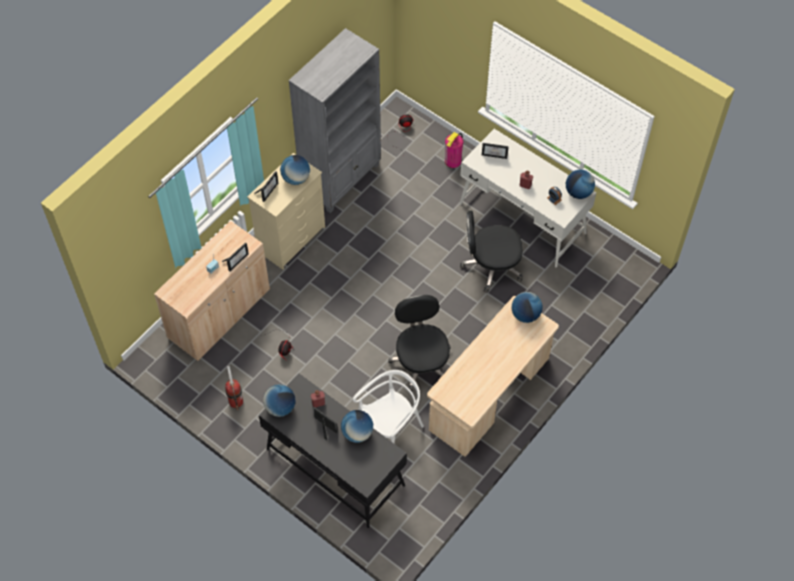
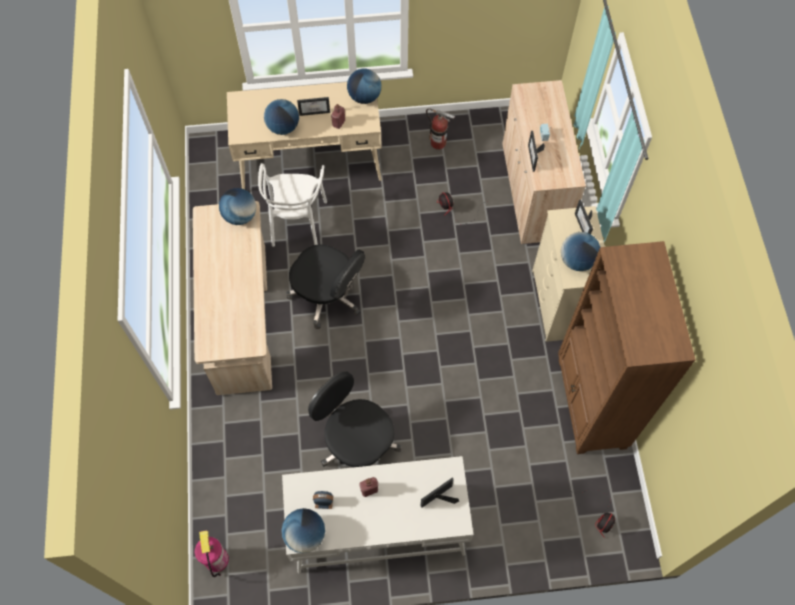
camera: 135 degrees right, 5 degrees up
(335, 466) = (310, 162): black desk -> beige desk
(341, 179) = (590, 404): grey bookcase -> brown bookcase
(453, 161) = (513, 530): fire extinguisher -> fire extinguisher (216, 559)
(491, 266) = (357, 443): black office chair -> black office chair turned 90 degrees counterclockwise
(525, 315) = (236, 344): globe -> globe (240, 216)

